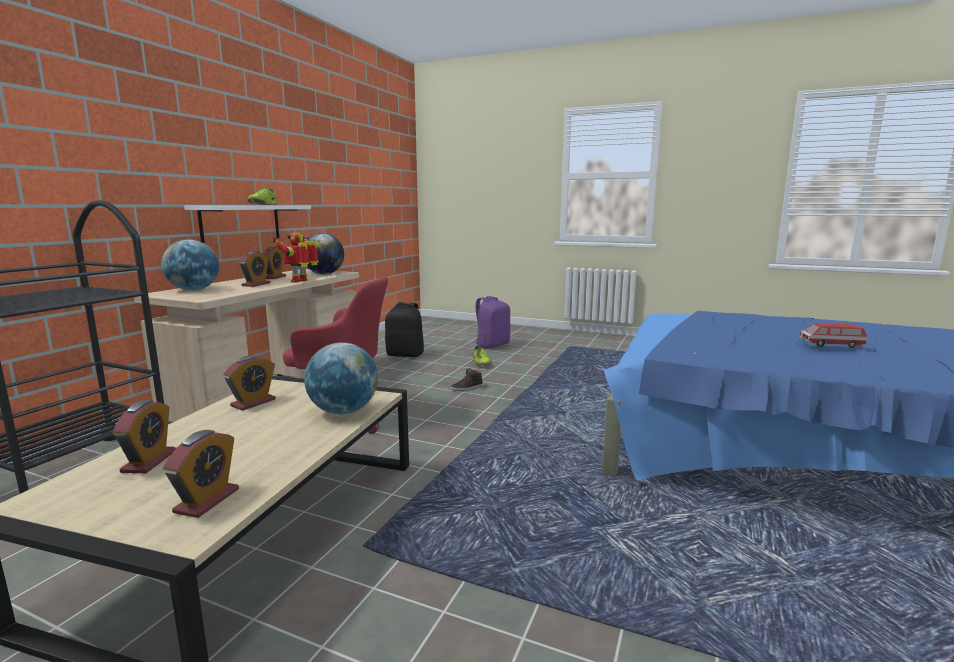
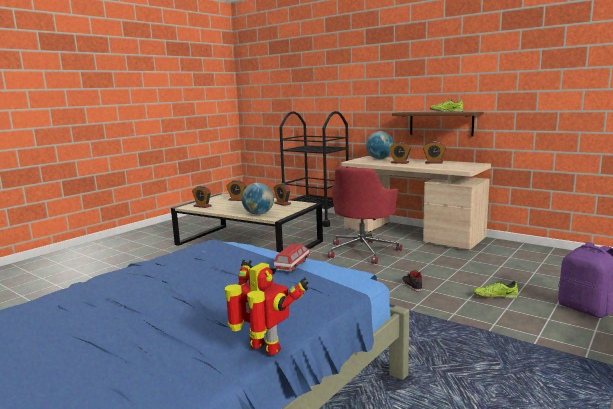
camera: 105 degrees right, 0 degrees up
(241, 223) = (441, 123): white shelf -> brown shelf
(301, 281) = (414, 166): toy robot -> toy robot (264, 349)
(324, 274) = (454, 167): globe -> none
(405, 354) = (516, 266): black backpack -> none
(831, 345) = (152, 296): toy car -> toy car (292, 265)

